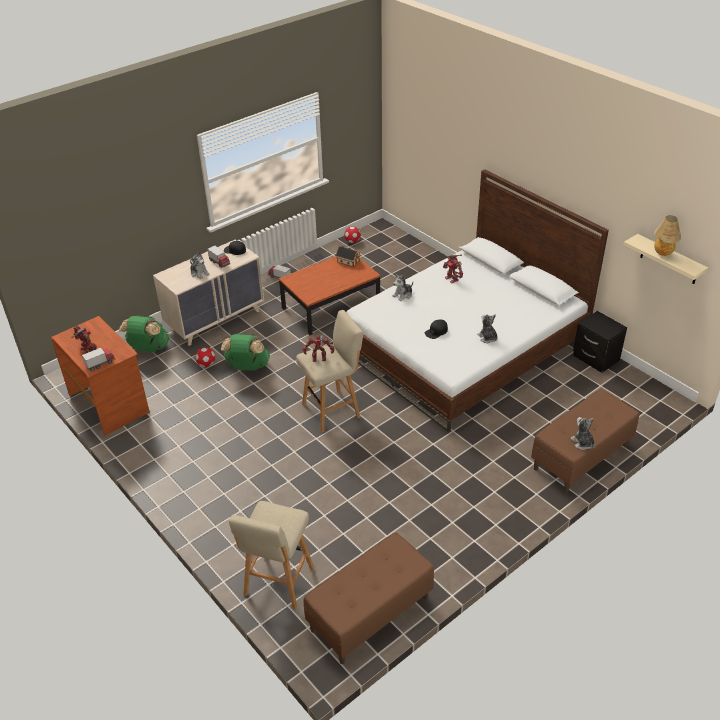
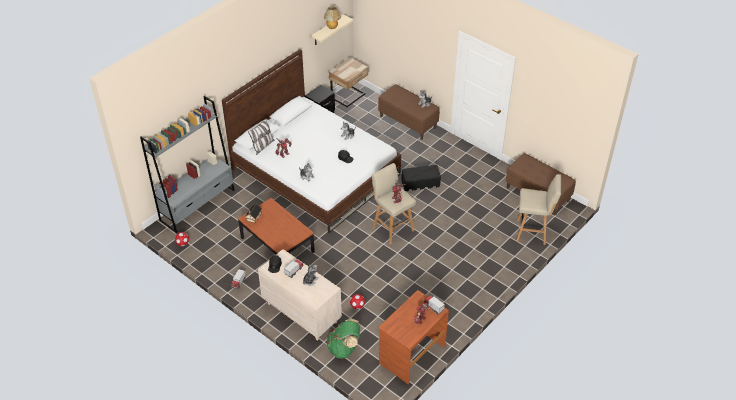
camera: 100 degrees left, 5 degrees up
(247, 367) = (356, 281): green backpack -> none
(413, 251) = (197, 205): none -> grey bookcase
(423, 453) = (420, 183): none -> black storage box
(471, 263) = (263, 146): none -> pillow
(645, 392) = (349, 97): none -> beige nightstand

